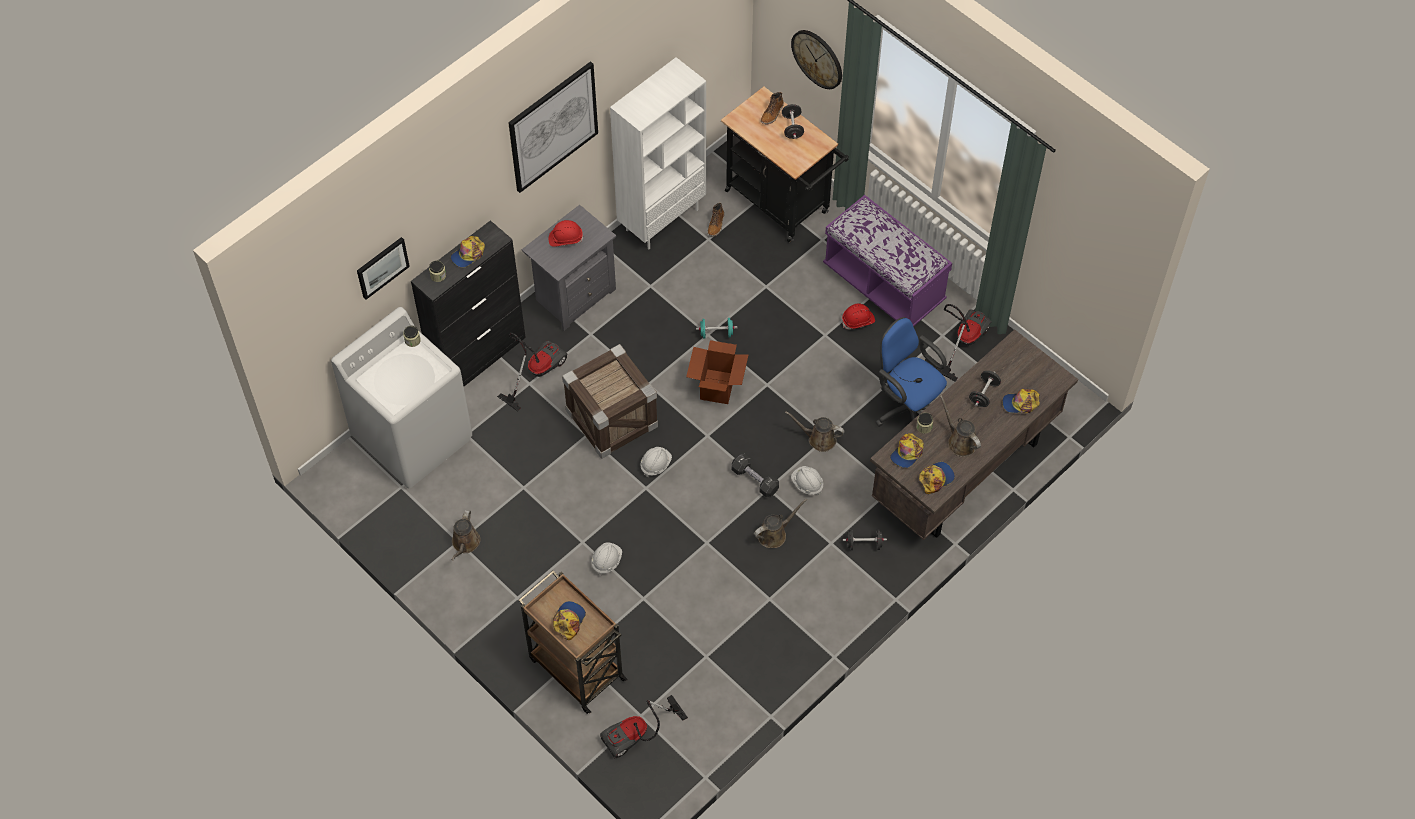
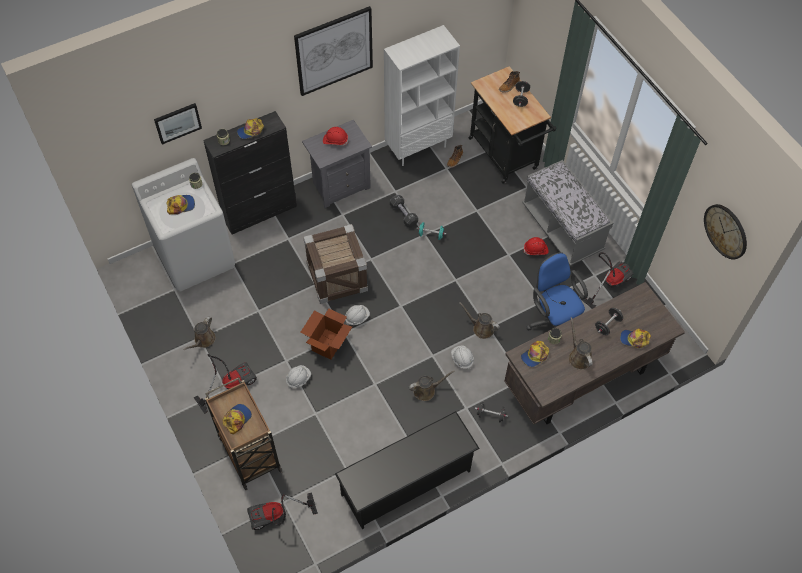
camera: 15 degrees right, 0 degrees up
(536, 371) = (296, 231): vacuum cleaner -> vacuum cleaner (230, 384)
(717, 386) = (419, 272): cardboard box -> cardboard box (328, 344)
(754, 480) = (424, 346): black dumbbell -> black dumbbell (403, 214)
(786, 652) = (406, 483): none -> black shoe rack
(817, 58) = (549, 50): wall clock -> wall clock (726, 231)
(884, 284) = (562, 229): purple bench -> grey bench
(936, 478) = (551, 381): cap -> cap (181, 205)

